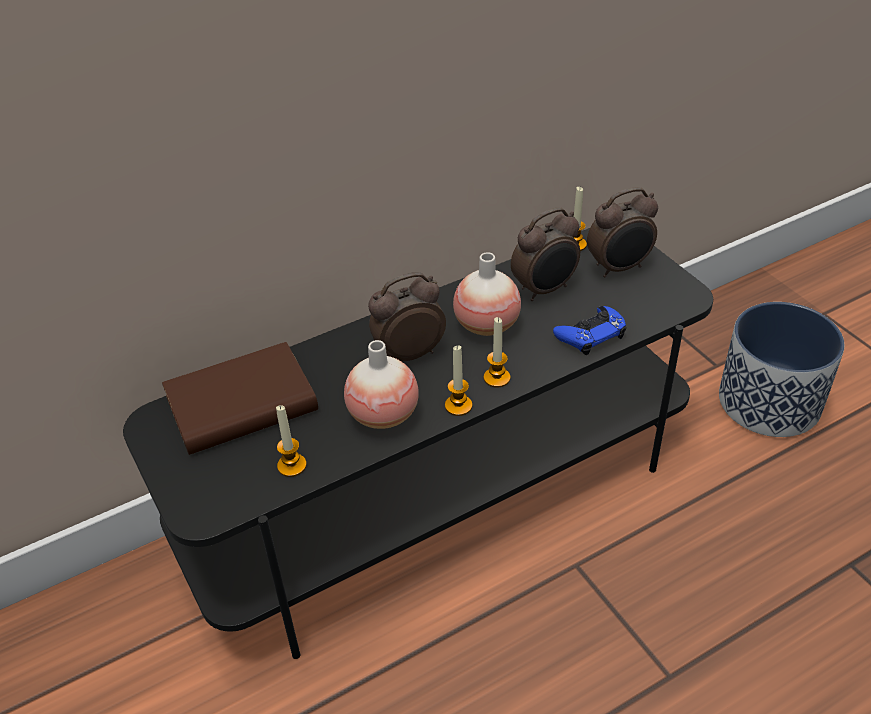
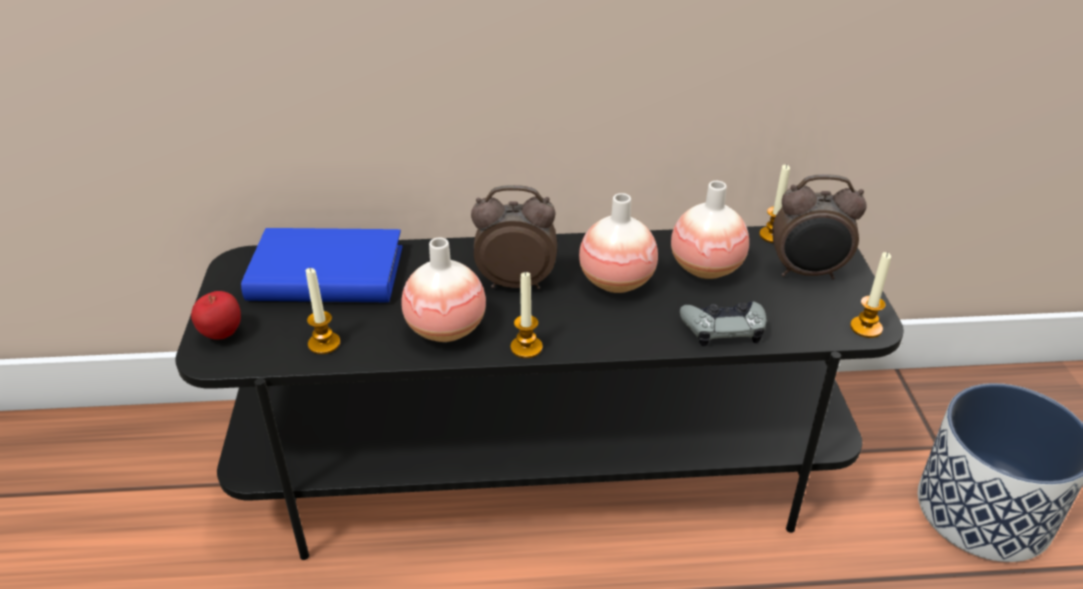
camera: 25 degrees right, 5 degrees down
(194, 493) = (221, 334): none -> apple
(242, 404) = (326, 274): brown book -> blue book
(496, 378) = (587, 335): candle -> candle (866, 328)
(545, 290) = (706, 268): alarm clock -> vase
(591, 335) = (723, 328): blue game controller -> grey game controller

